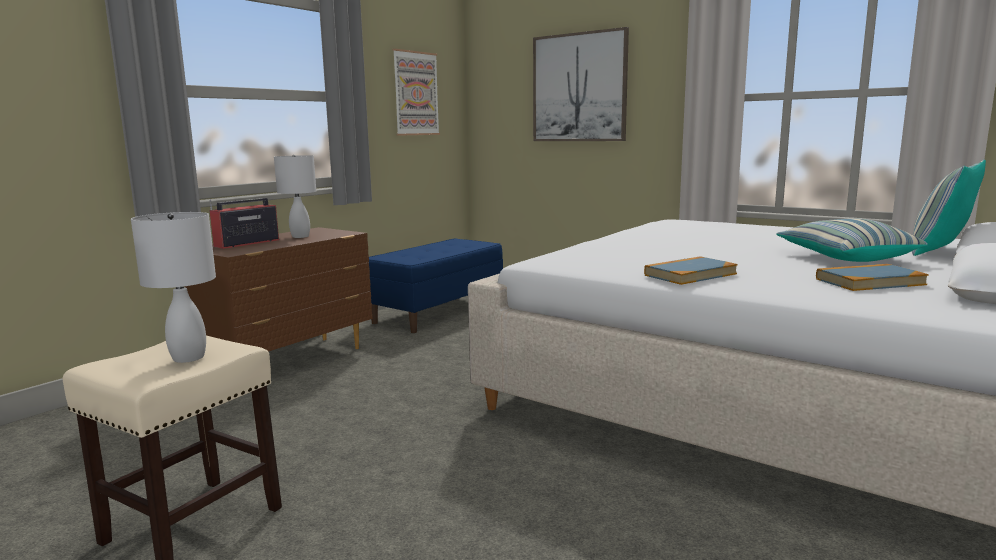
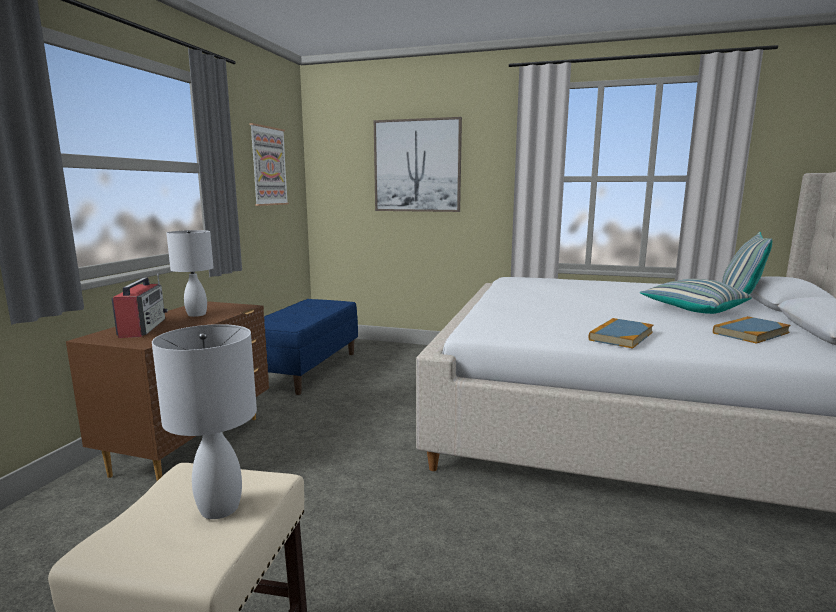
camera: 20 degrees left, 0 degrees up
(245, 243) = (143, 328): radio -> radio turned 150 degrees clockwise

